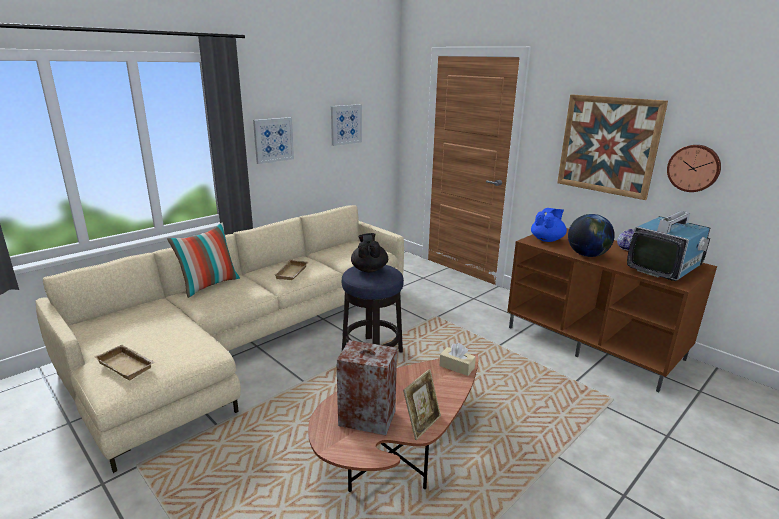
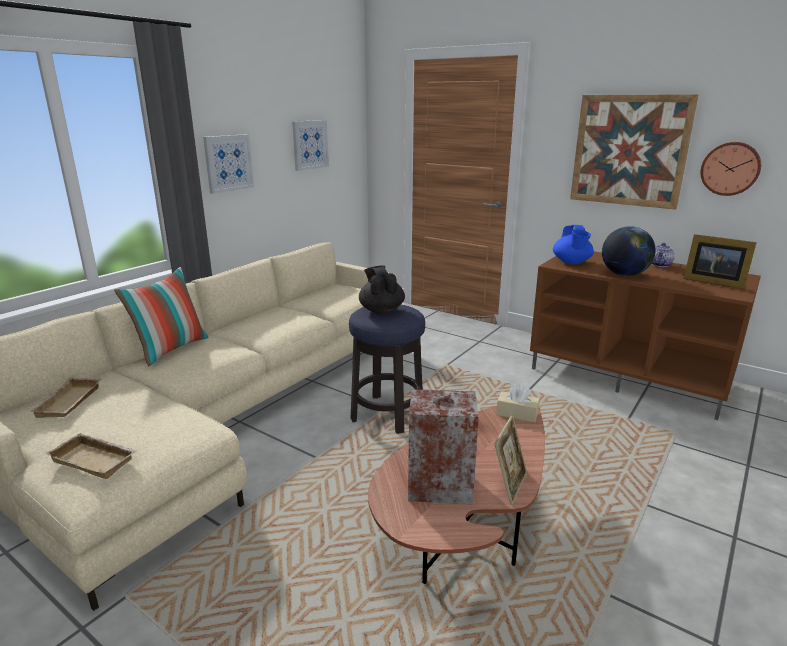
camera: 10 degrees left, 0 degrees up
(293, 273) = (275, 326): beige tray -> beige tray (71, 402)
(547, 240) = (571, 262): blue teapot -> blue teapot turned 150 degrees clockwise
(664, 268) = (712, 281): television -> picture frame

